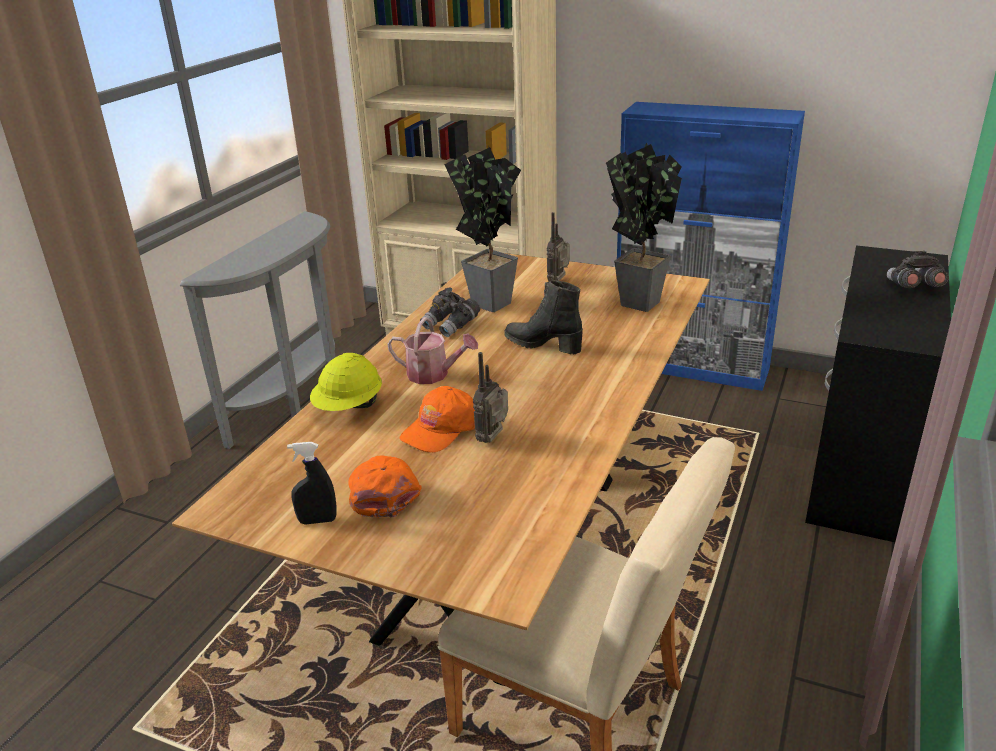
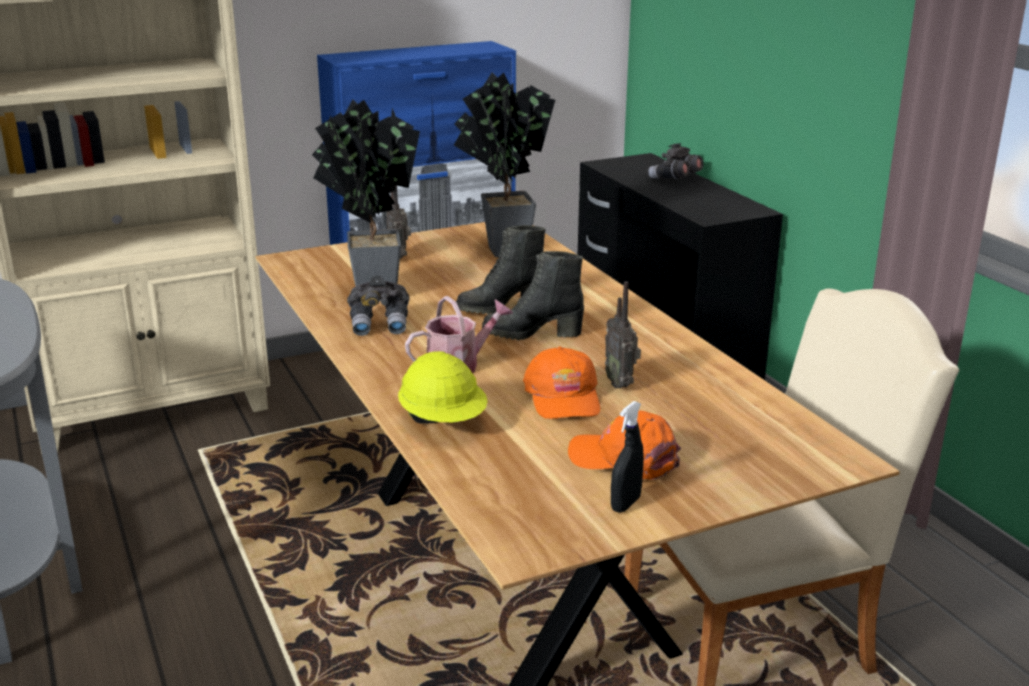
camera: 50 degrees left, 5 degrees down
(520, 374) = (532, 334): none -> black boot

